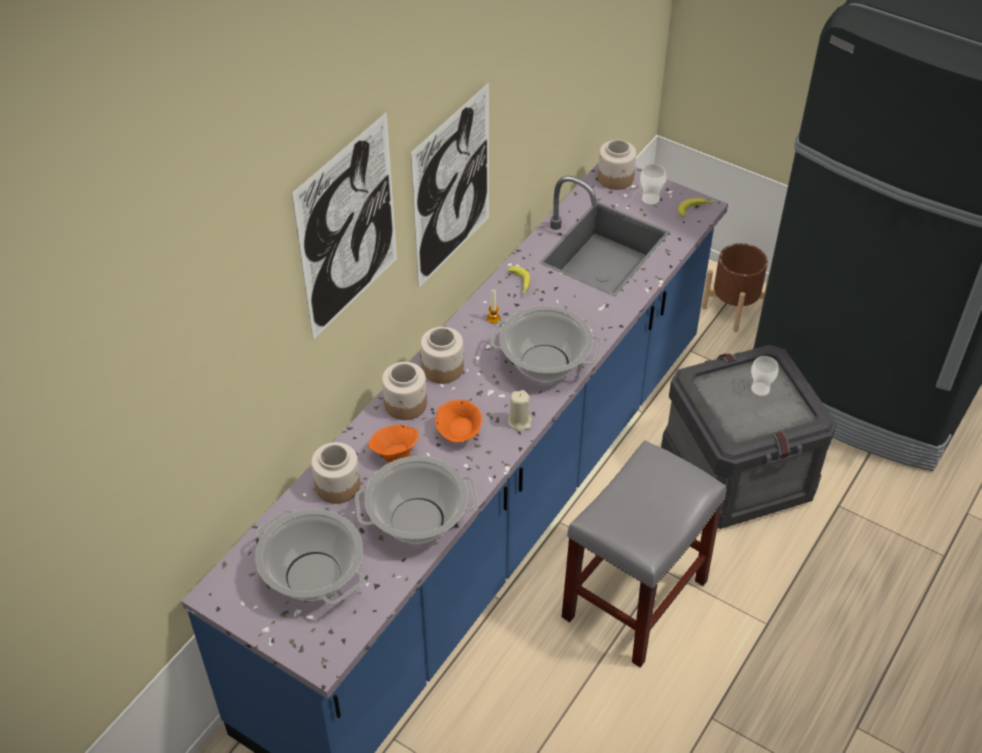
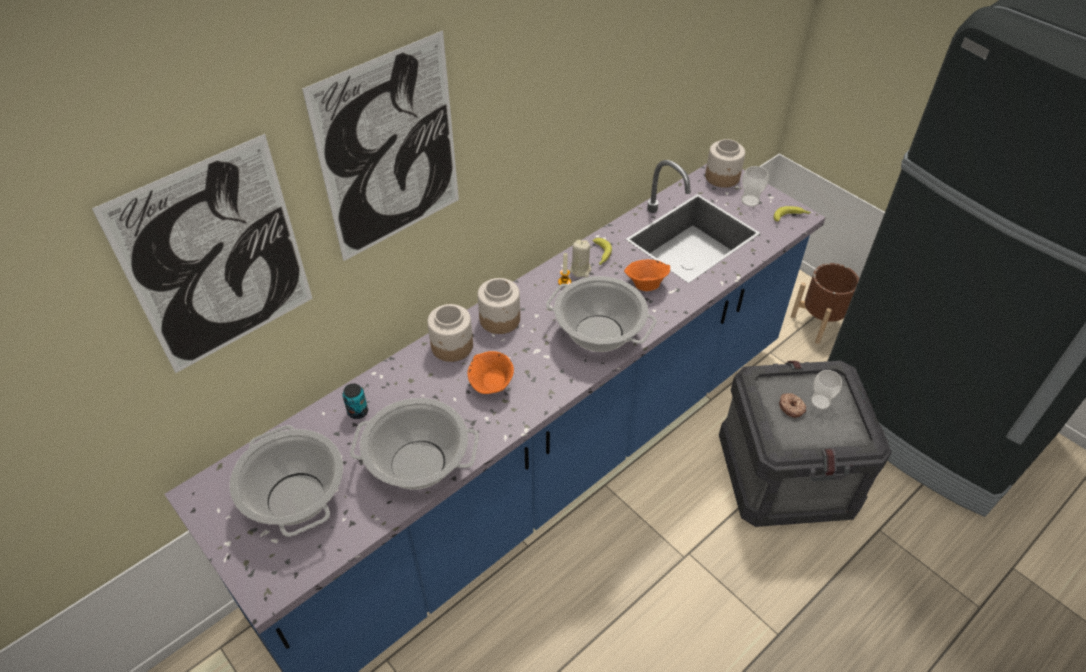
camera: 15 degrees right, 0 degrees up
(338, 485) = (358, 412): jar -> can
(394, 454) = (422, 392): orange bowl -> orange bowl (645, 284)
(452, 187) = (533, 141): picture -> picture (217, 259)
(519, 421) = (555, 386): beige candle -> beige candle (580, 270)
(635, 598) = (654, 575): grey stool -> none
(734, 400) = (791, 407): none -> donut

